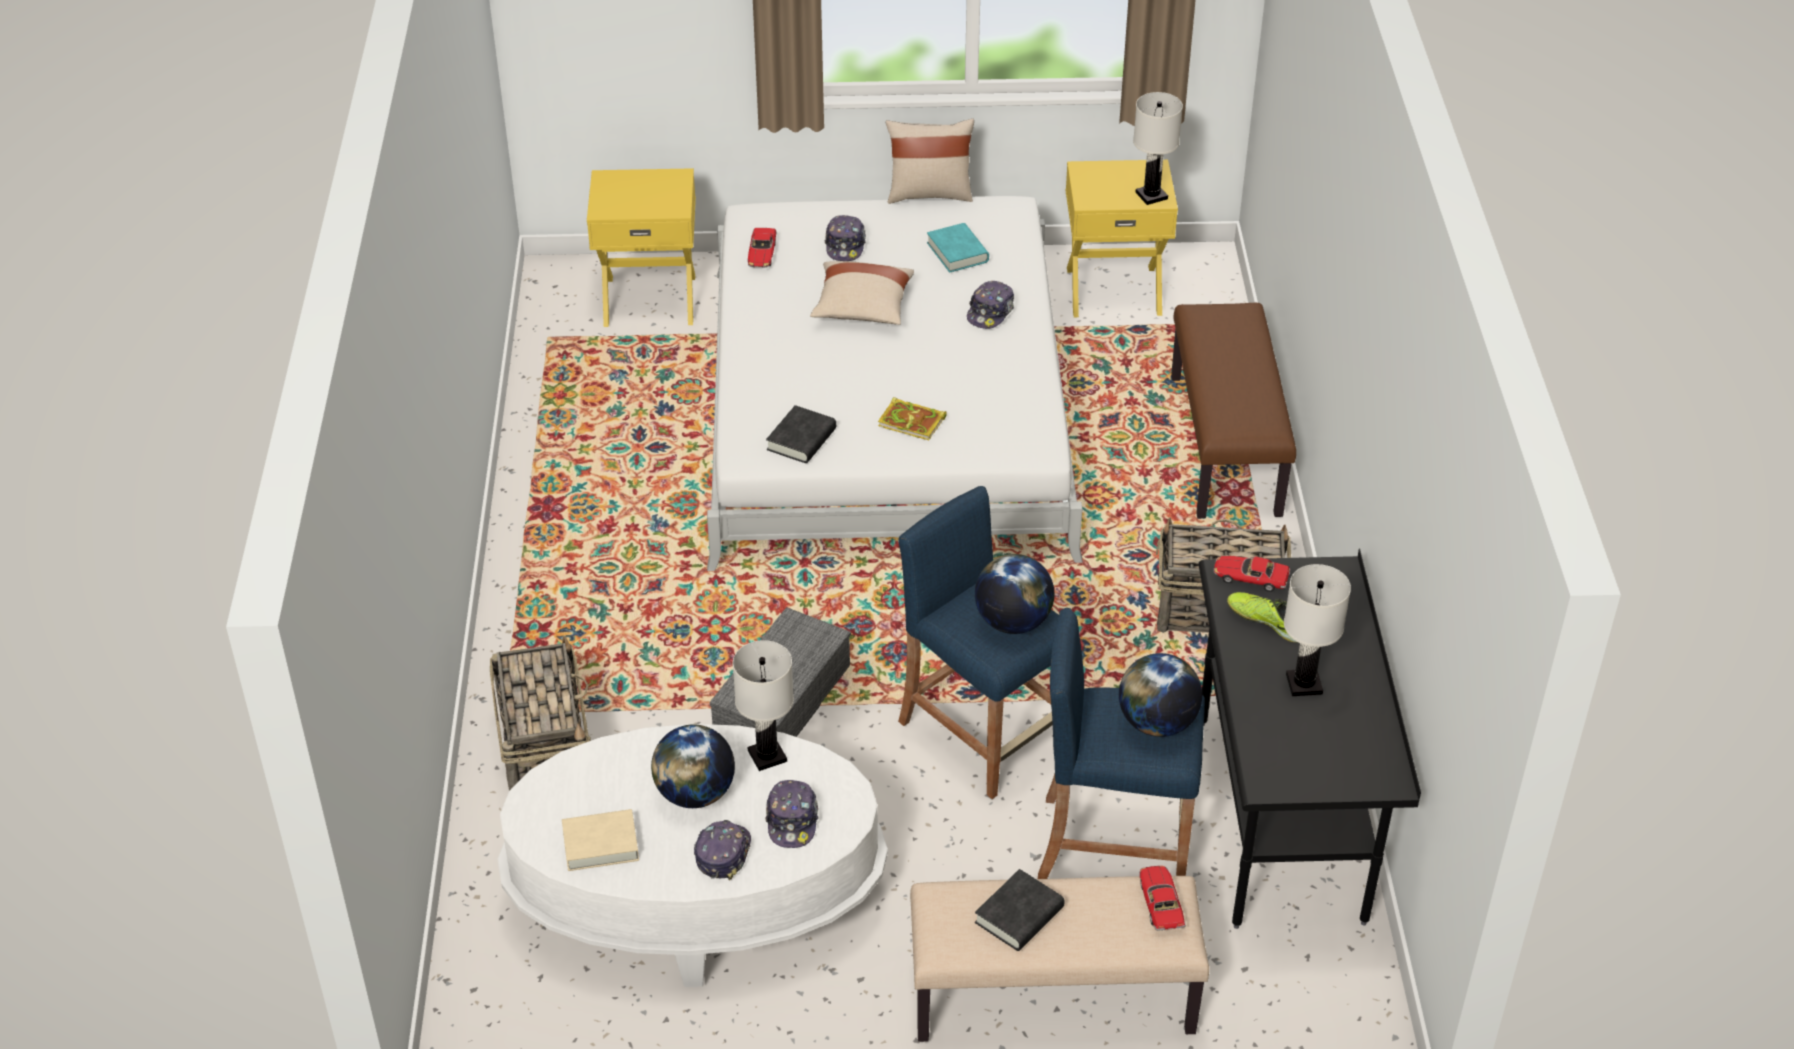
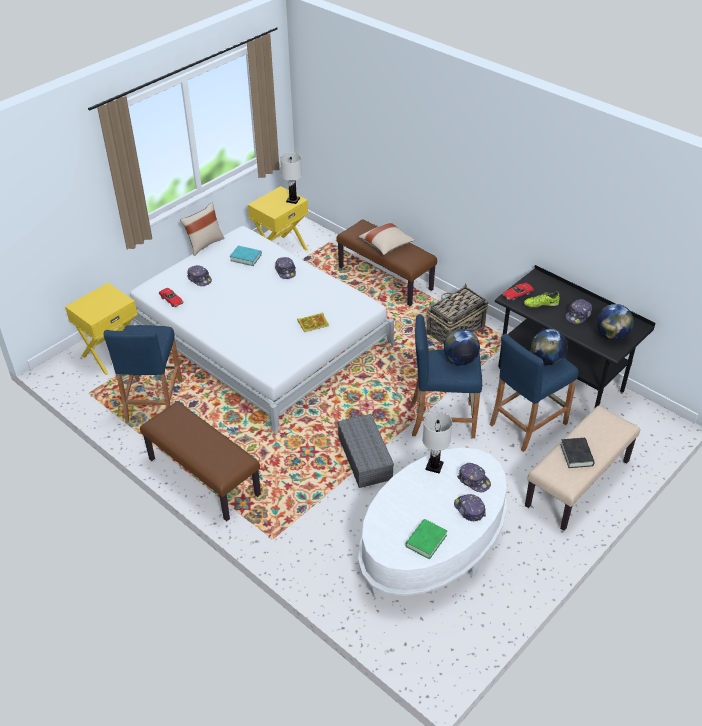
camera: 45 degrees left, 0 degrees up
(534, 560) = (203, 477): none -> brown bench
(545, 750) = (307, 540): basket -> none
(600, 844) = (426, 541): beige book -> green book
(614, 406) = (153, 401): none -> blue stool
(695, 794) = (430, 498): globe -> globe (611, 335)
(801, 440) = (284, 354): black book -> none
(862, 308) = (239, 296): beige pillow -> beige pillow (386, 245)
(1160, 903) = (606, 419): toy car -> none
(1304, 684) = (578, 315): white table lamp -> cap

